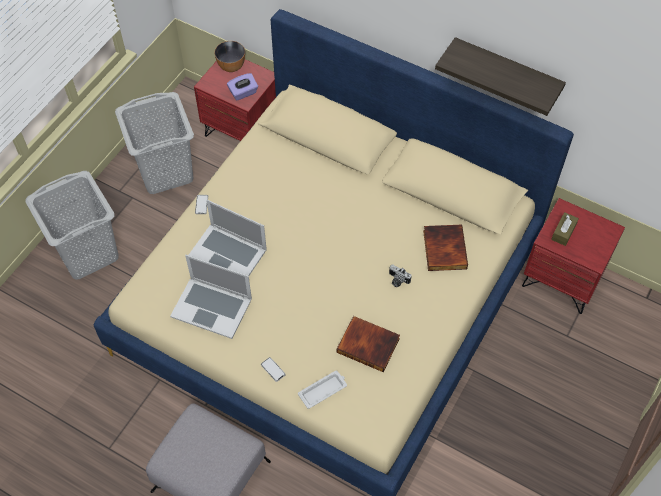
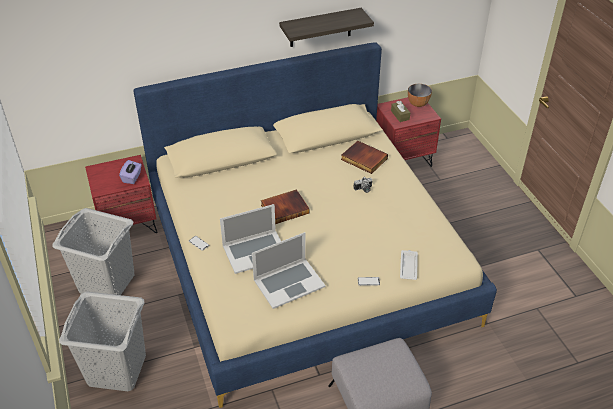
camera: 50 degrees left, 15 degrees down
(231, 66) = (102, 171): bowl -> bowl (418, 104)
(369, 344) = (396, 227): book -> book (285, 208)

